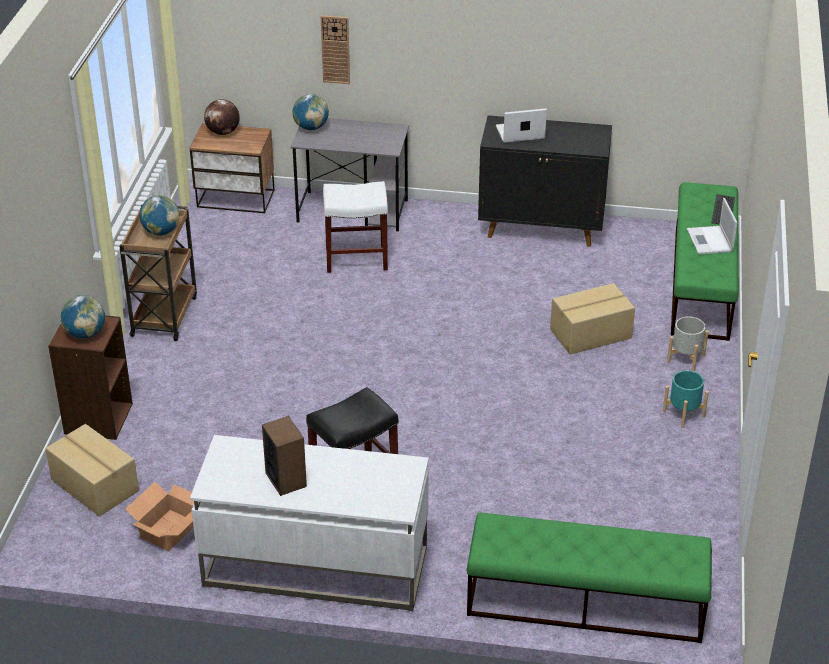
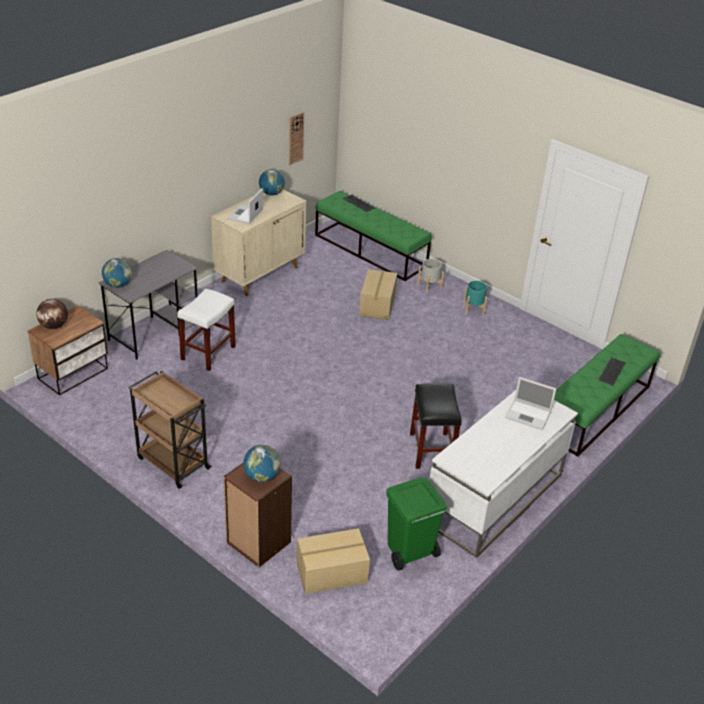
camera: 60 degrees left, 0 degrees up
(161, 232) = (170, 395): globe -> globe (271, 194)
(168, 530) = (409, 552): cardboard box -> green trash can
(286, 479) = (502, 446): speaker -> none
(335, 49) = (113, 217): wall clock -> wall clock (296, 138)
(542, 227) = (260, 274): black cabinet -> beige cabinet
(600, 553) = (612, 371): none -> keyboard
(710, 241) = (381, 219): laptop -> laptop (529, 415)

